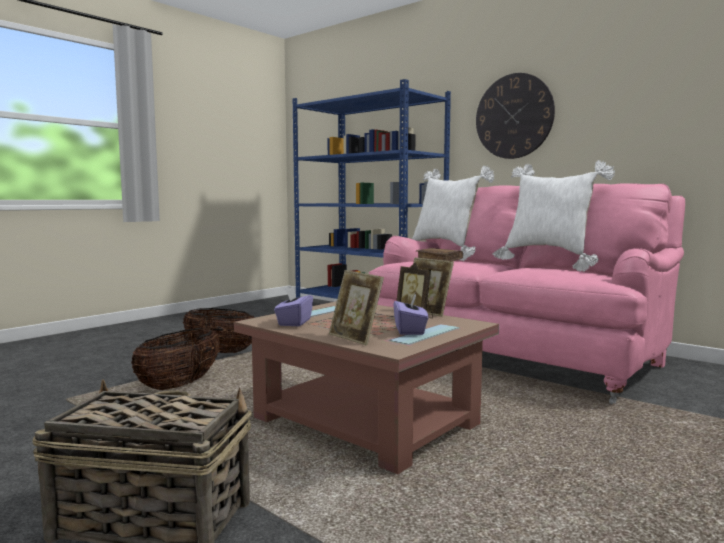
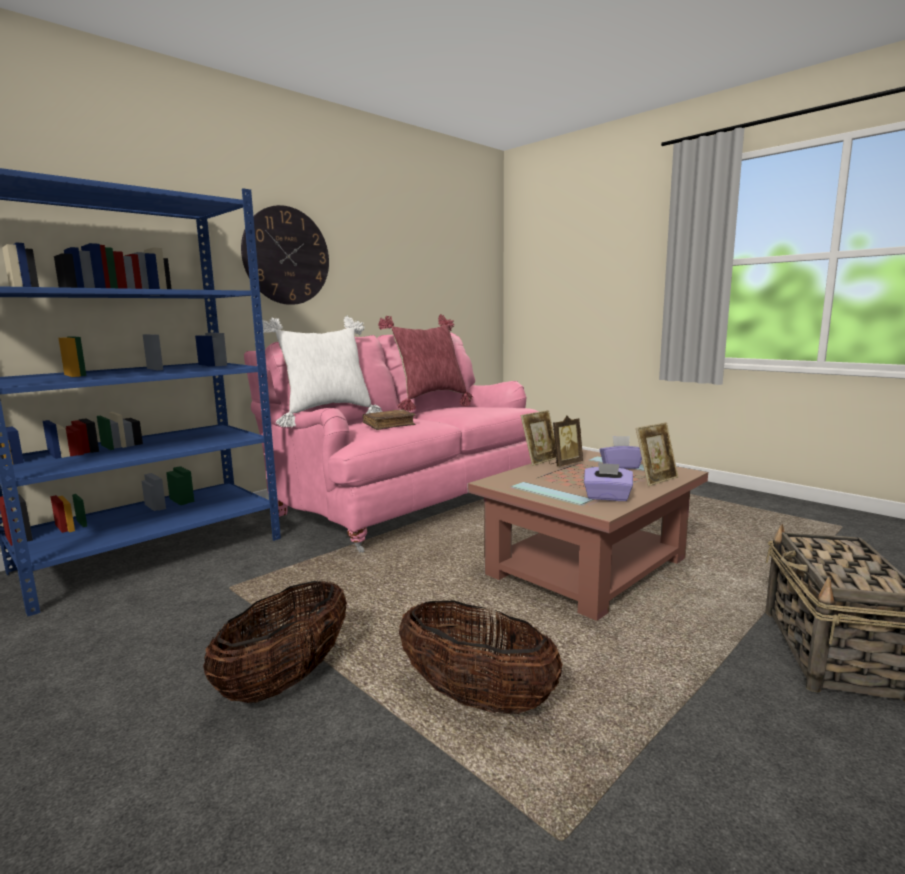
camera: 85 degrees left, 5 degrees up
(549, 266) = (428, 409): white pillow -> red pillow

